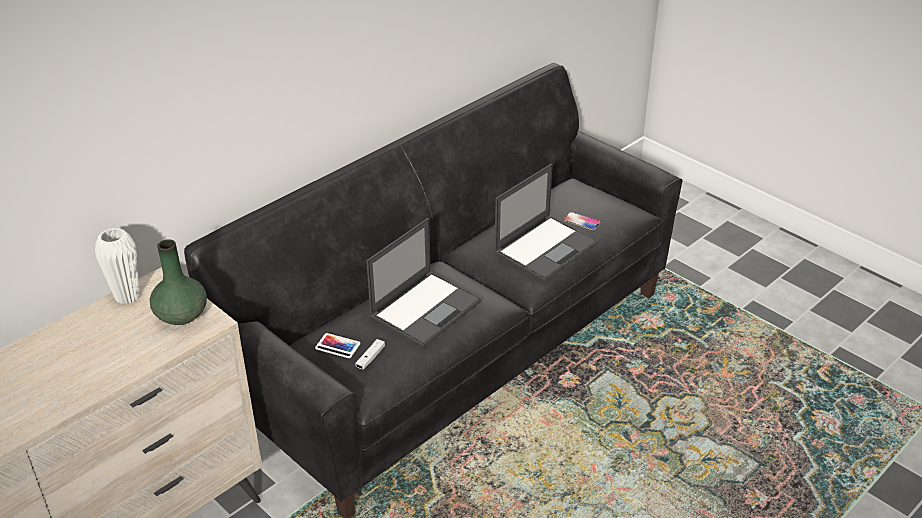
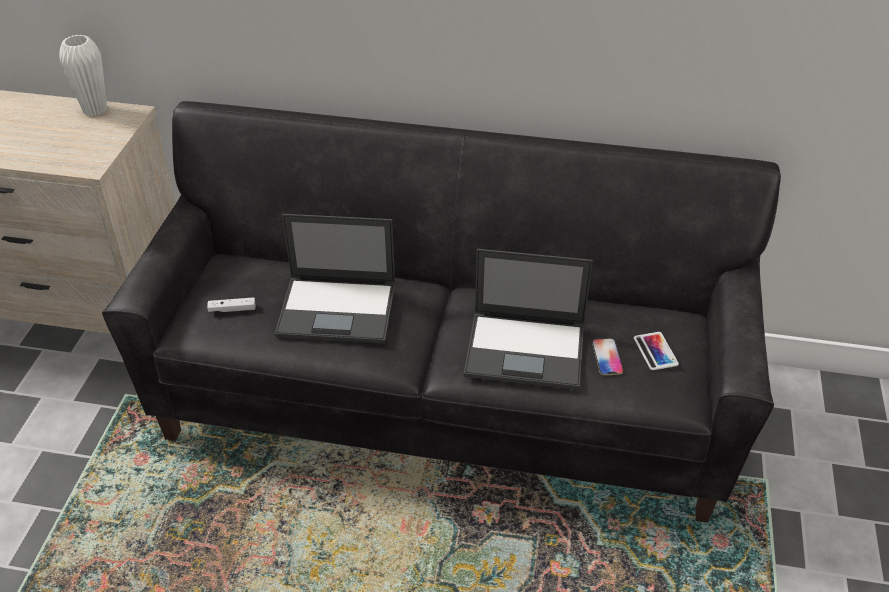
camera: 55 degrees right, 5 degrees up
(181, 315) = (88, 146): green vase -> none
(337, 346) = (235, 280): phone -> phone (655, 351)

